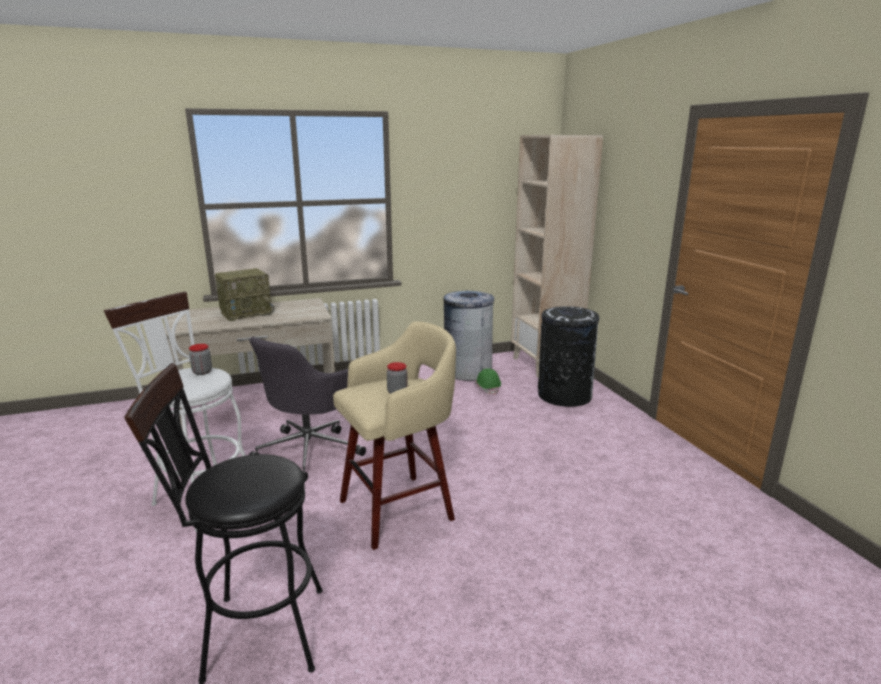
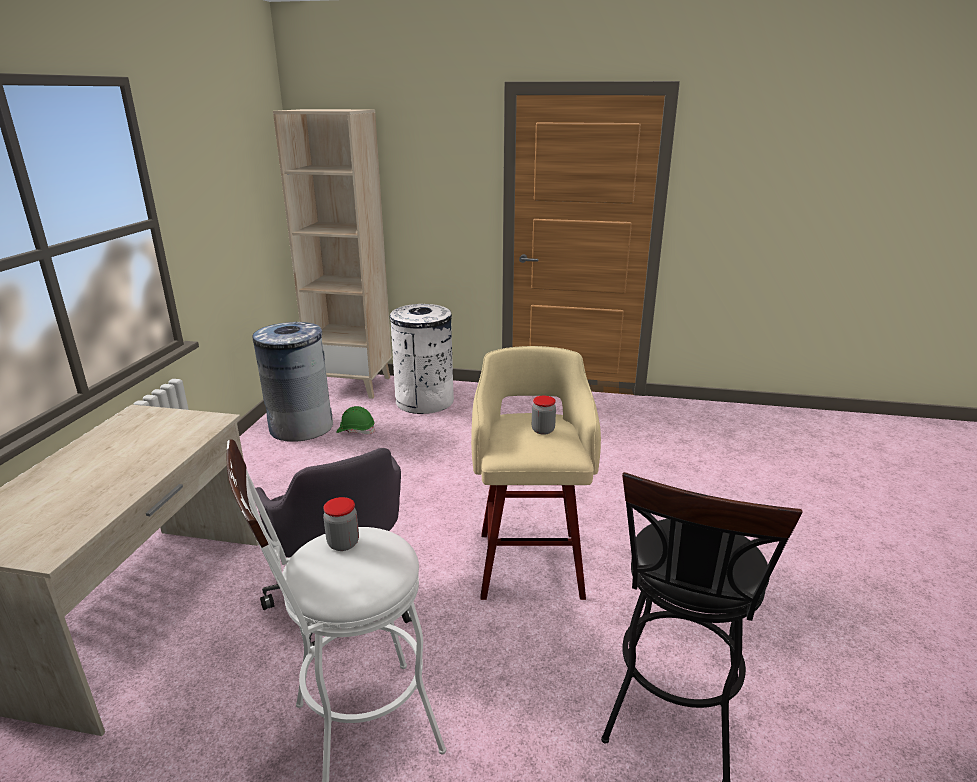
camera: 60 degrees left, 5 degrees up
(247, 313) = (90, 472): radio -> none
(564, 395) = (424, 401): black trash can -> white trash can

